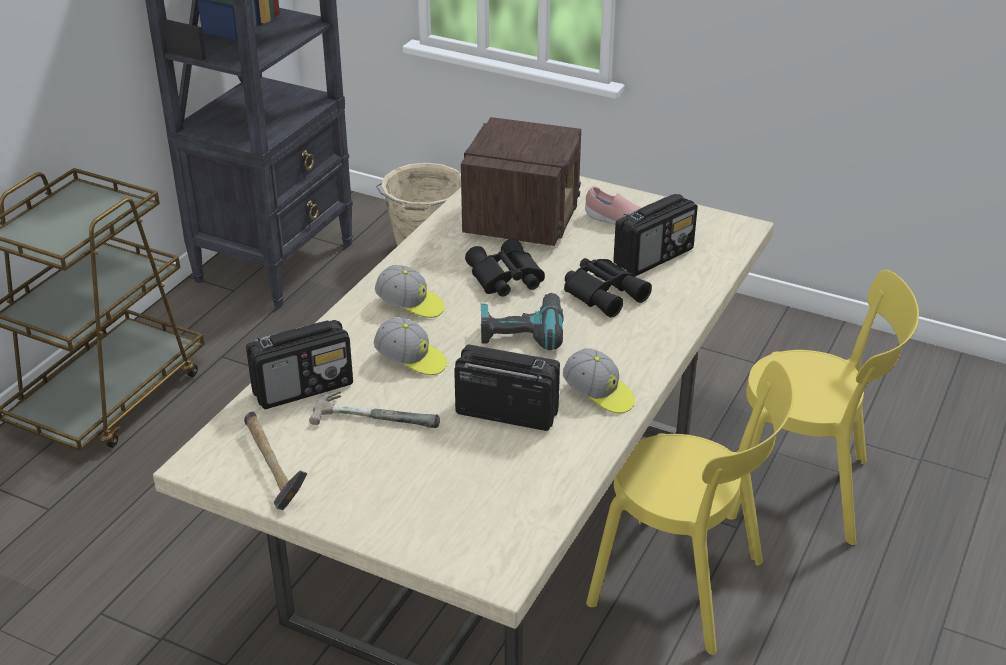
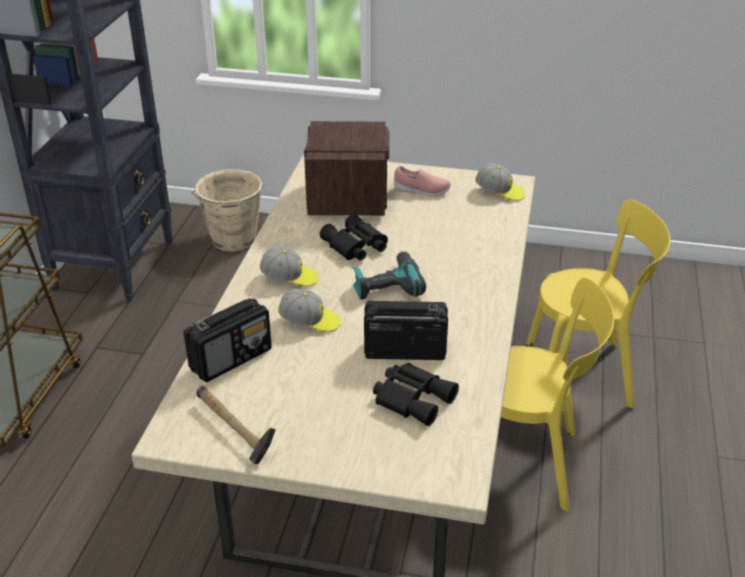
camera: 15 degrees left, 0 degrees up
(377, 414) = (301, 370): hammer -> none
(599, 394) = (468, 324): cap -> cap (499, 192)
(605, 293) = (436, 246): black binoculars -> black binoculars (413, 398)
(654, 256) = (461, 213): radio -> none

